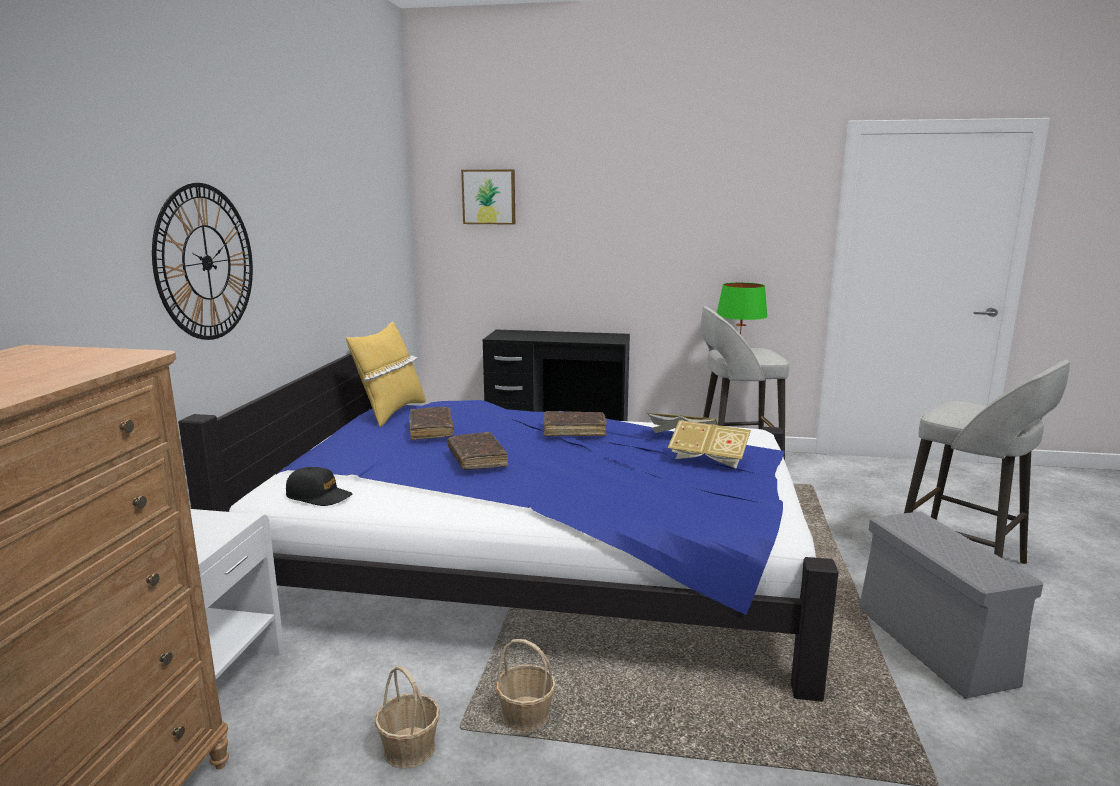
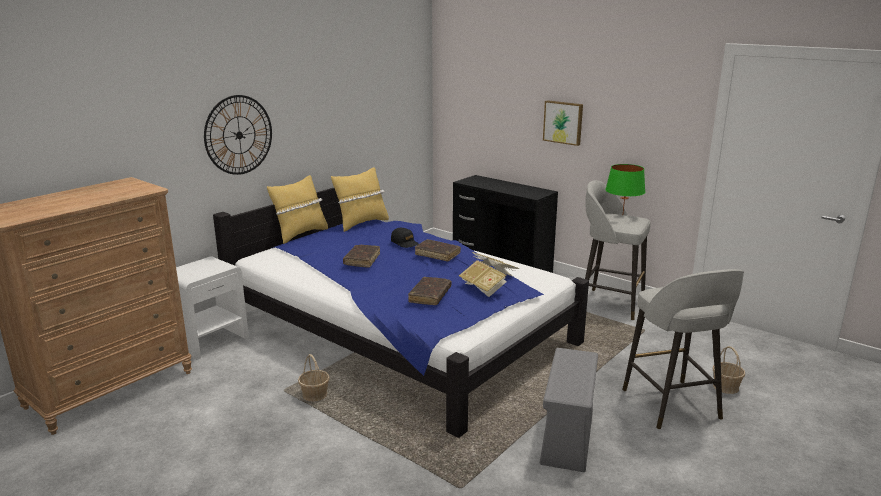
camera: 30 degrees right, 5 degrees up
(307, 443) = (300, 234): none -> yellow pillow
(319, 496) = (273, 263): black cap -> black cap (405, 243)
(409, 748) = (257, 391): basket -> basket (726, 387)
(431, 430) = (364, 238): brown book -> brown book (430, 296)
(489, 197) = (476, 81): picture -> picture (563, 122)

